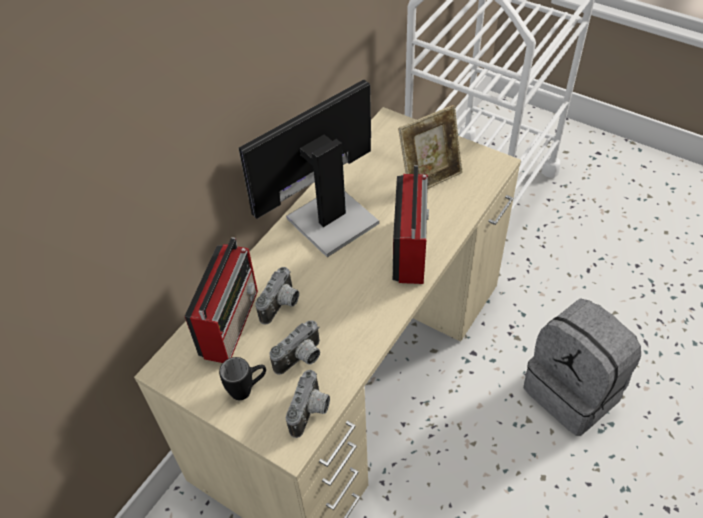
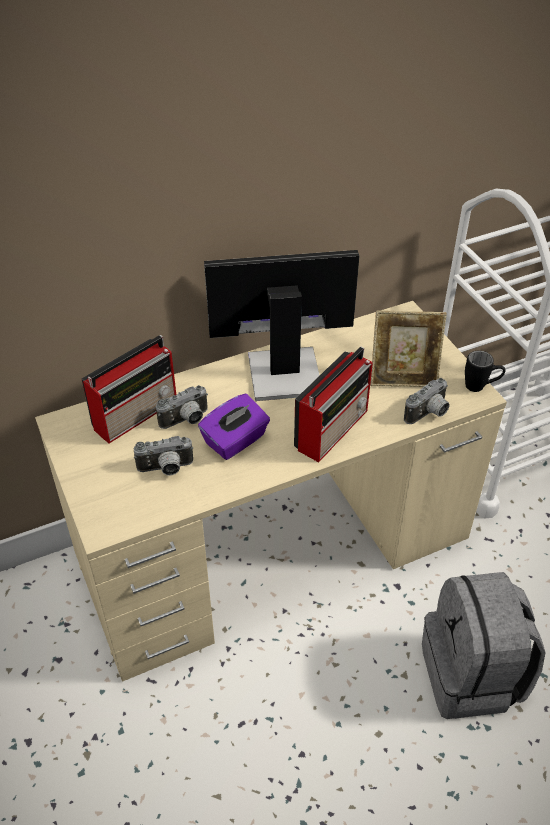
camera: 30 degrees right, 5 degrees down
(247, 389) = (106, 469): black mug -> black mug (480, 387)
(311, 412) = (139, 513): camera -> camera (429, 414)
(340, 301) = (235, 441): none -> purple tissue box

